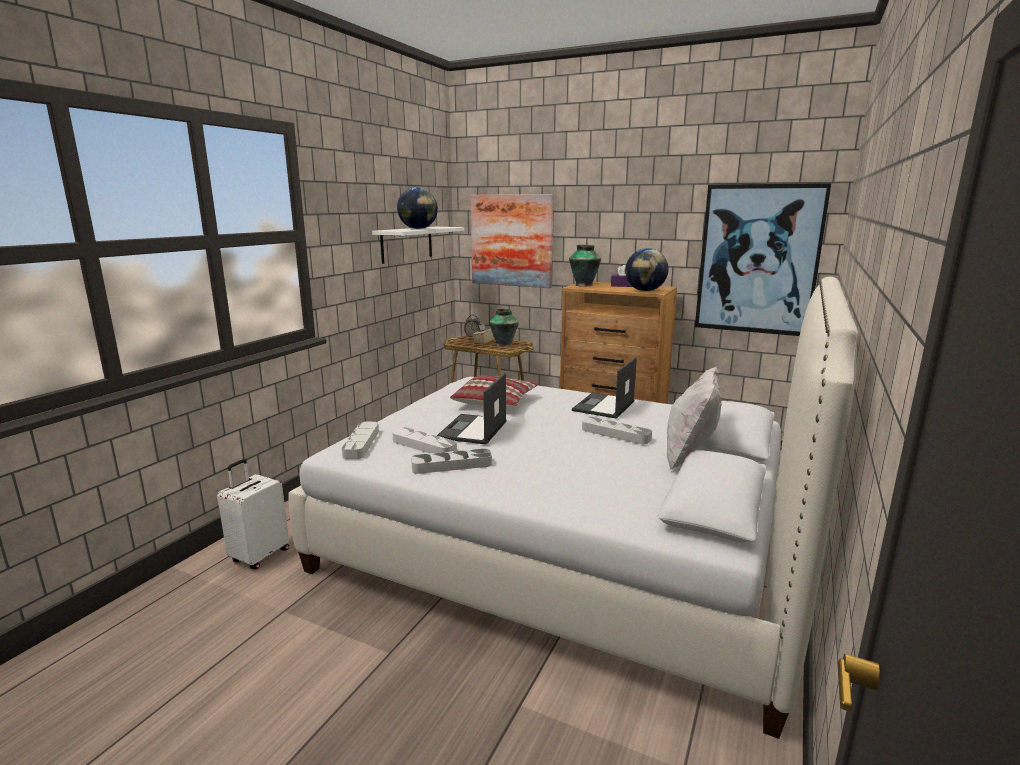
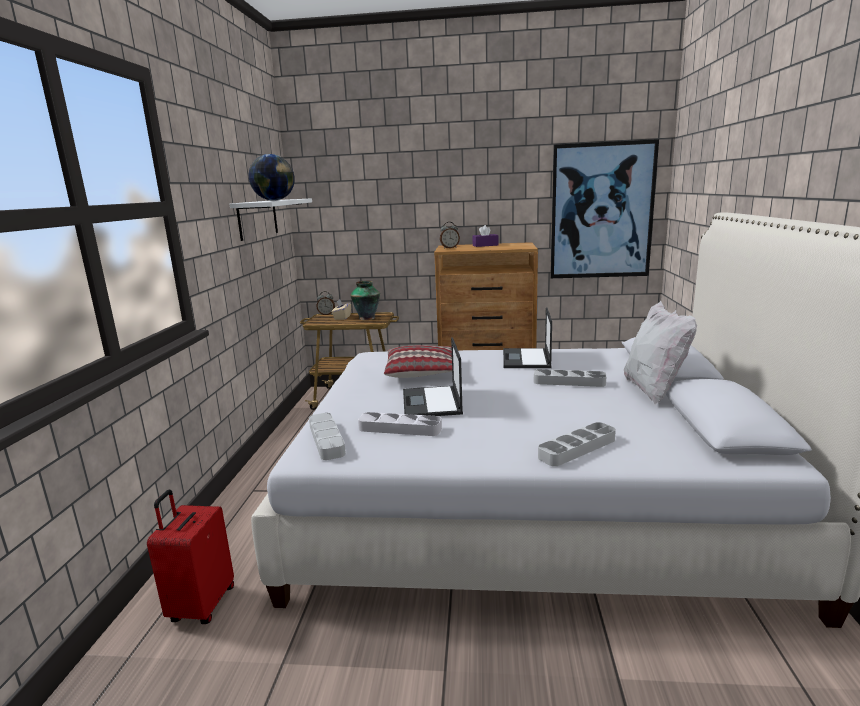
camera: 20 degrees left, 0 degrees up
(259, 556) = (201, 605): white suitcase -> red suitcase
(452, 465) = (452, 442): grey tray -> grey tray (577, 448)
(511, 240) = (358, 210): picture -> none
(584, 285) = (449, 248): vase -> alarm clock
(645, 291) = (514, 247): globe -> none

